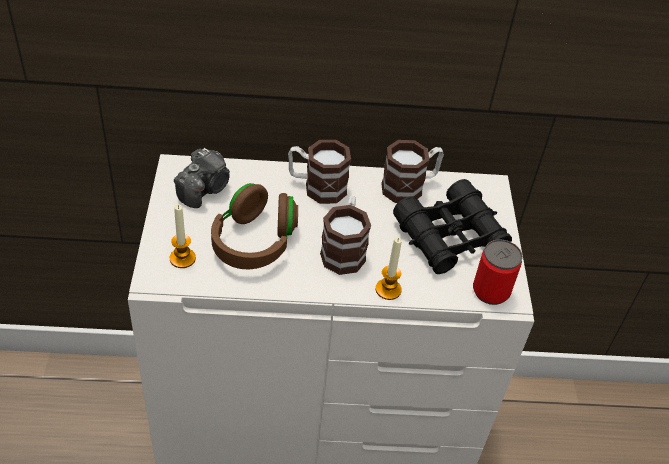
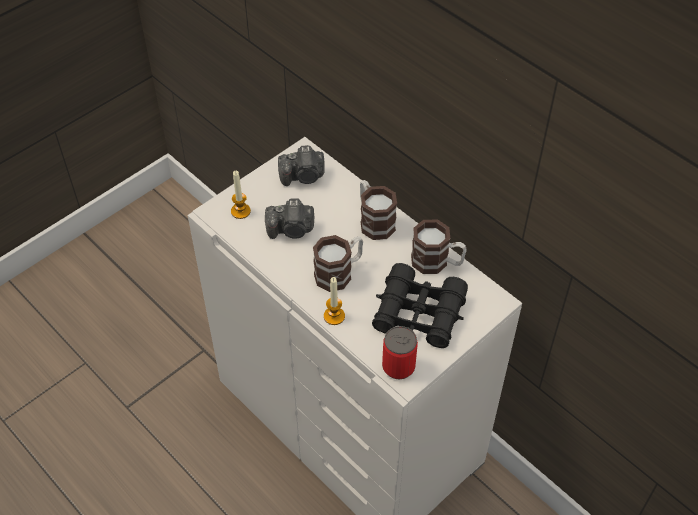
camera: 50 degrees right, 5 degrees up
(254, 242) = (291, 230): brown headphones -> camera

